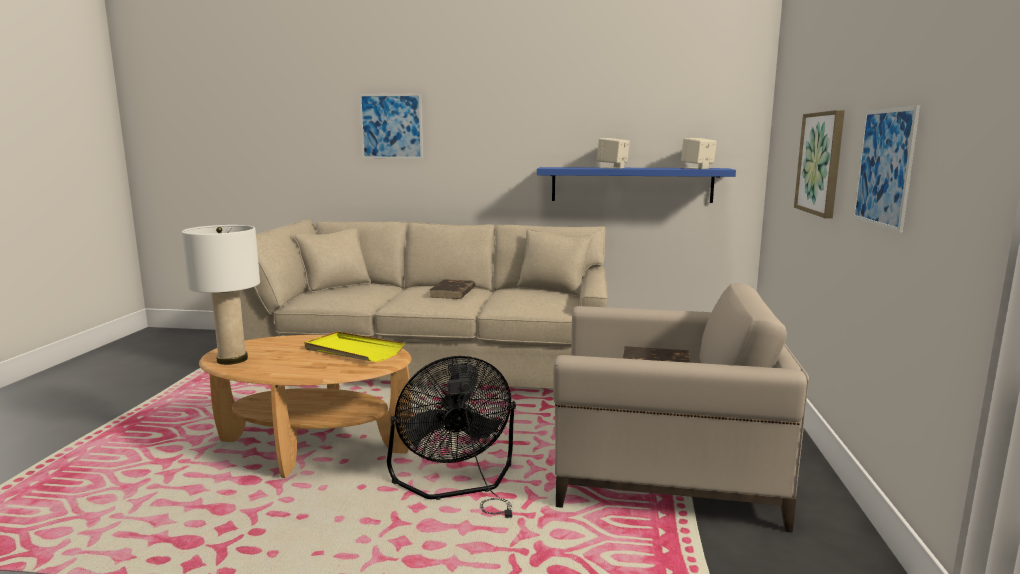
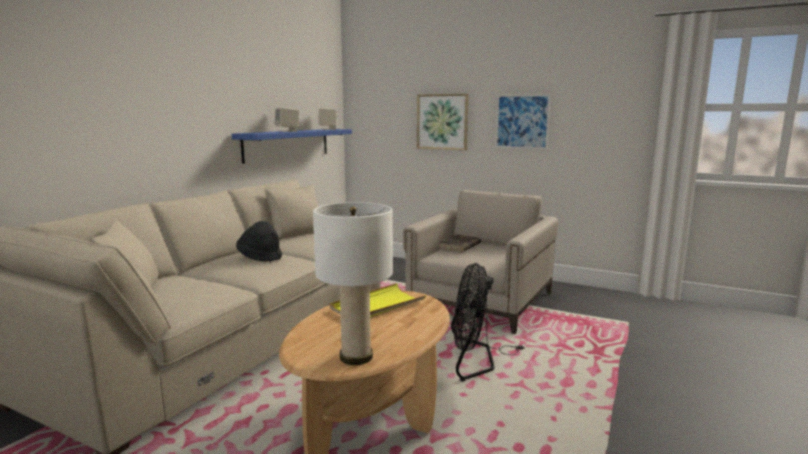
camera: 70 degrees left, 0 degrees up
(391, 126) = (83, 90): picture -> none
(452, 292) = (260, 257): brown book -> black hat

